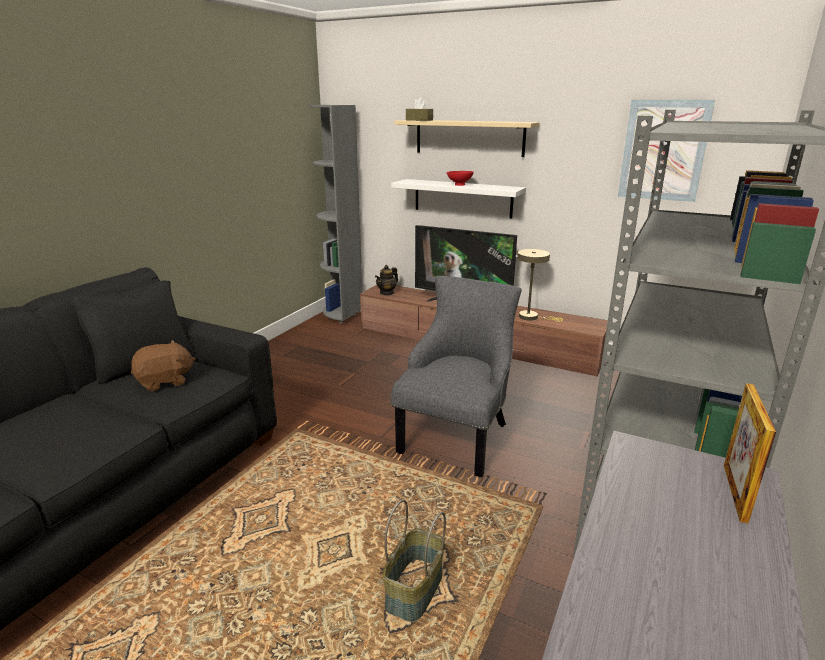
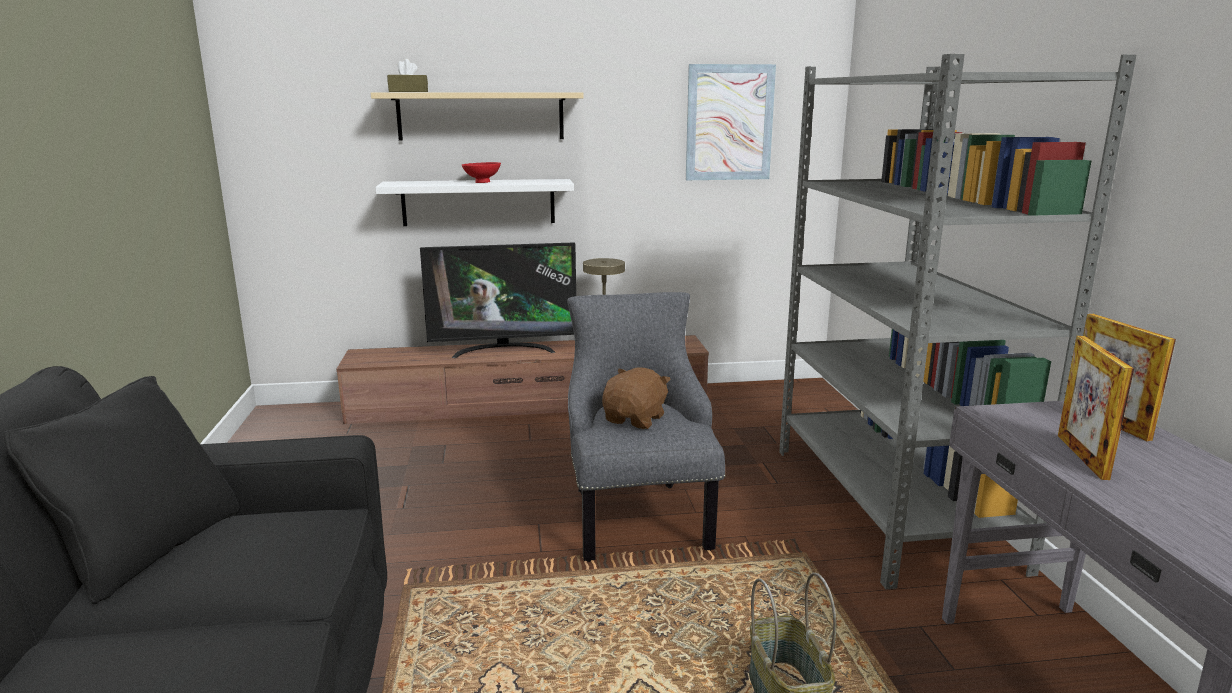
camera: 35 degrees left, 5 degrees down
(165, 381) = (245, 554): brown plush toy -> brown plush toy (635, 419)
(340, 316) = (287, 417): grey bookcase -> none
(387, 293) = (379, 359): teapot -> none
(642, 508) = (1082, 456): none -> picture frame

